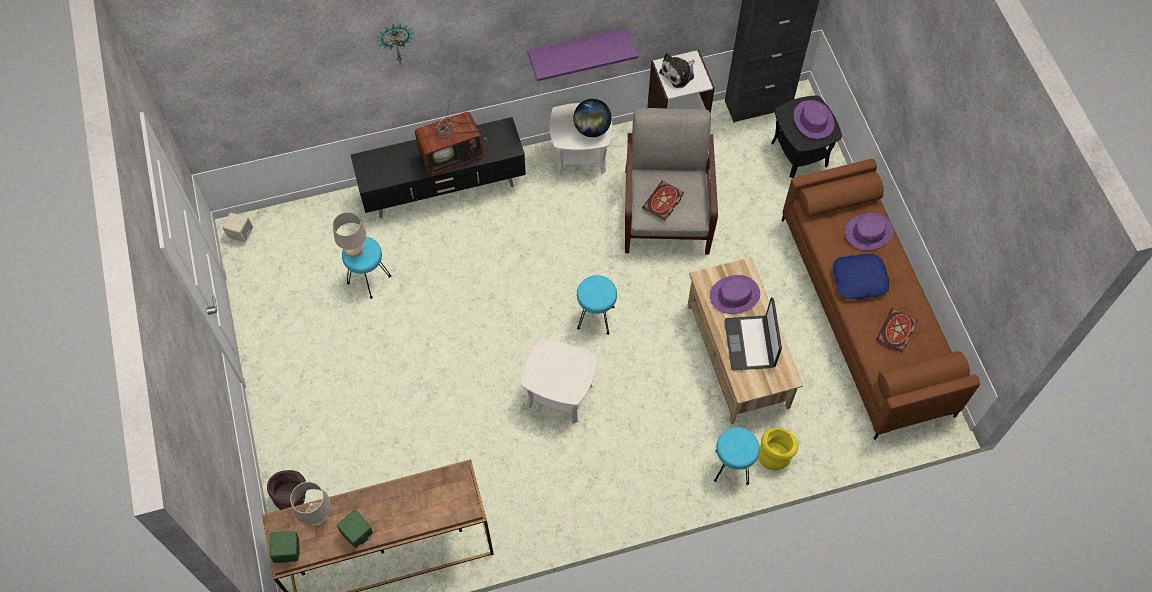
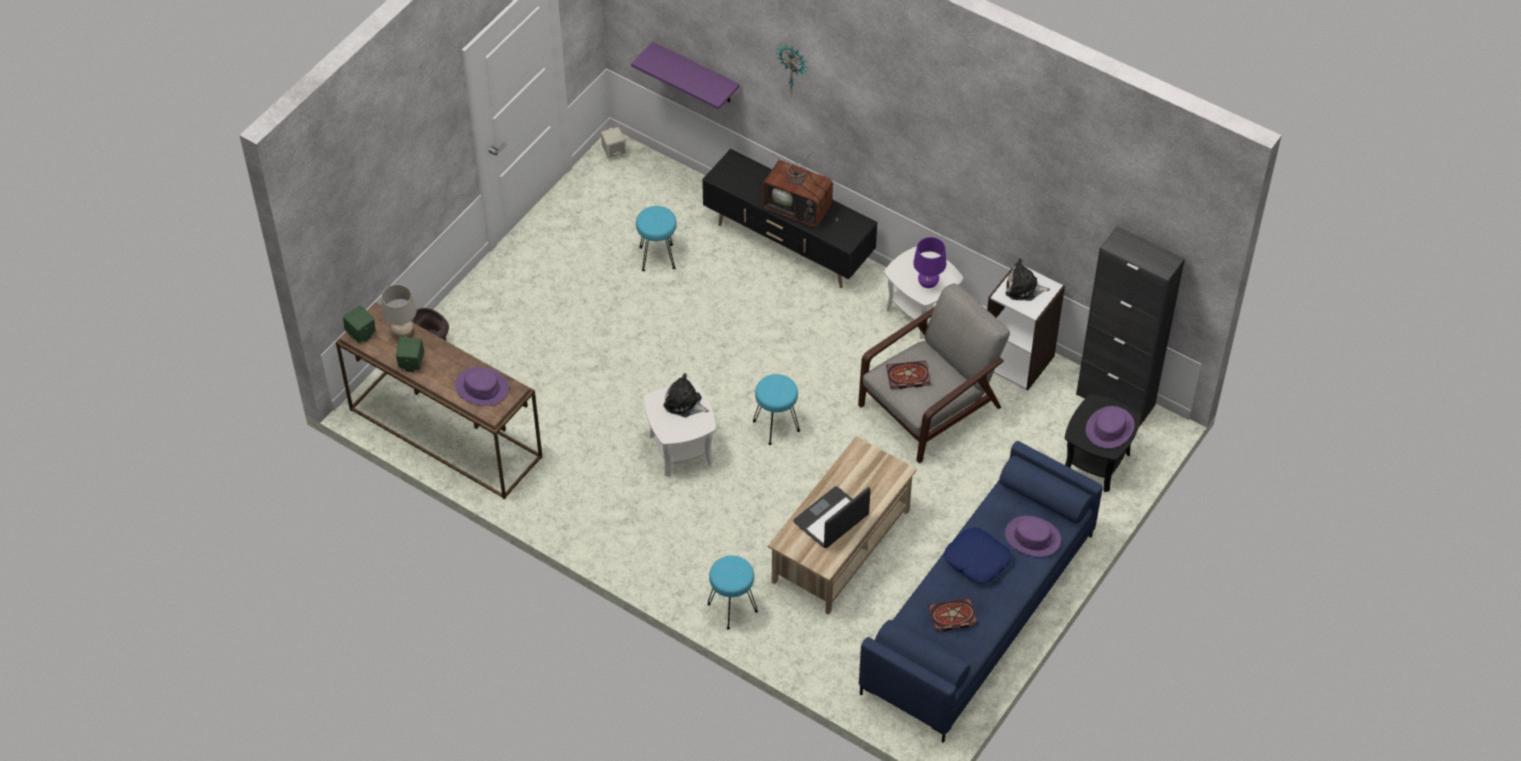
camera: 50 degrees right, 10 degrees down
(355, 251) = (652, 215): beige table lamp -> none
(554, 361) = (684, 403): none -> plush toy
(577, 49) = (949, 195): purple shelf -> purple shelf (696, 74)
(592, 129) = (928, 283): globe -> purple table lamp
(734, 295) = (866, 480): purple hat -> purple hat (482, 387)
(774, 454) = (774, 630): yellow vase -> none
(866, 315) = (978, 614): brown sofa -> blue sofa

